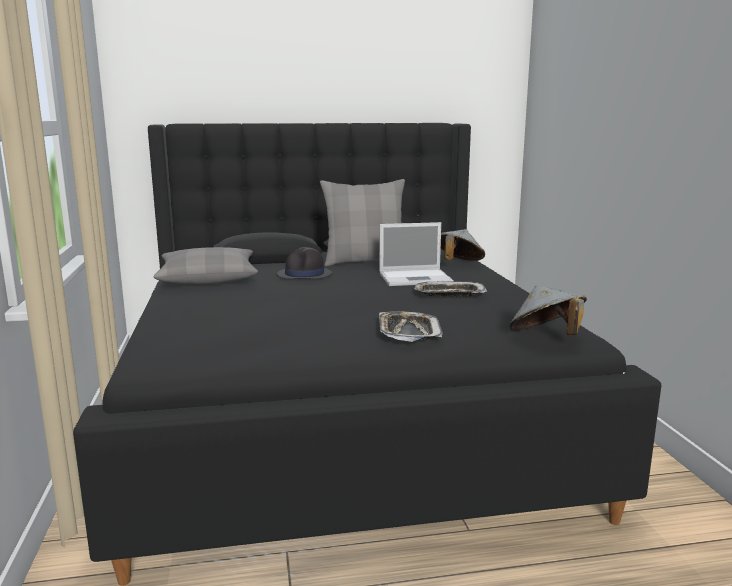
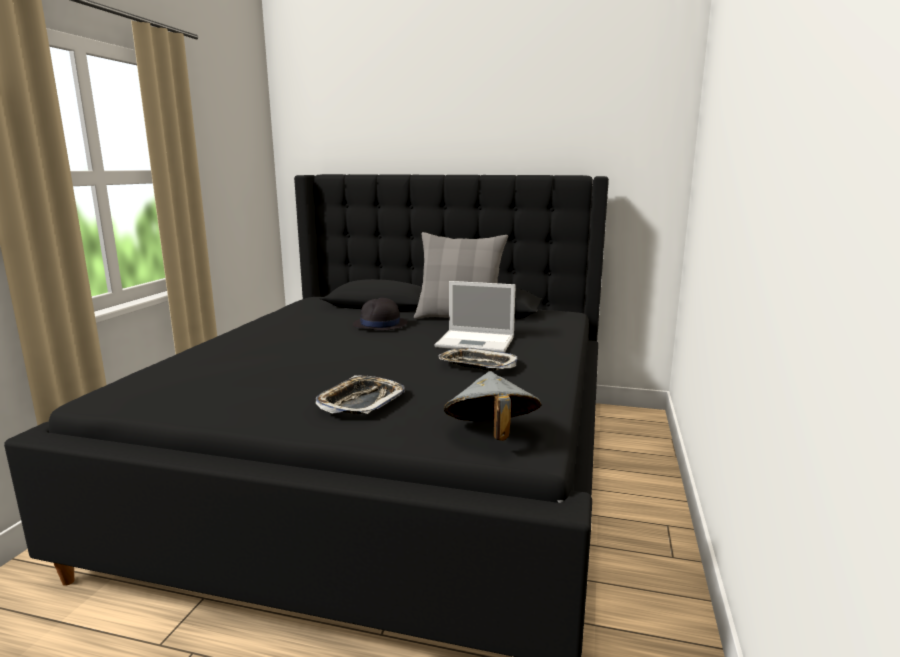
camera: 25 degrees right, 0 degrees up
(208, 278) = (298, 318): grey pillow -> none
(458, 263) = (549, 331): grey hat -> none

